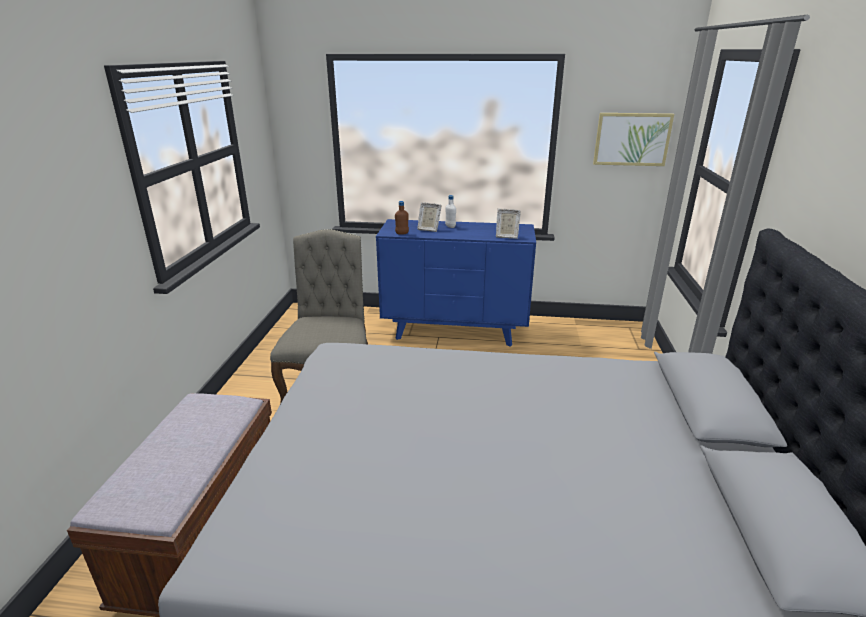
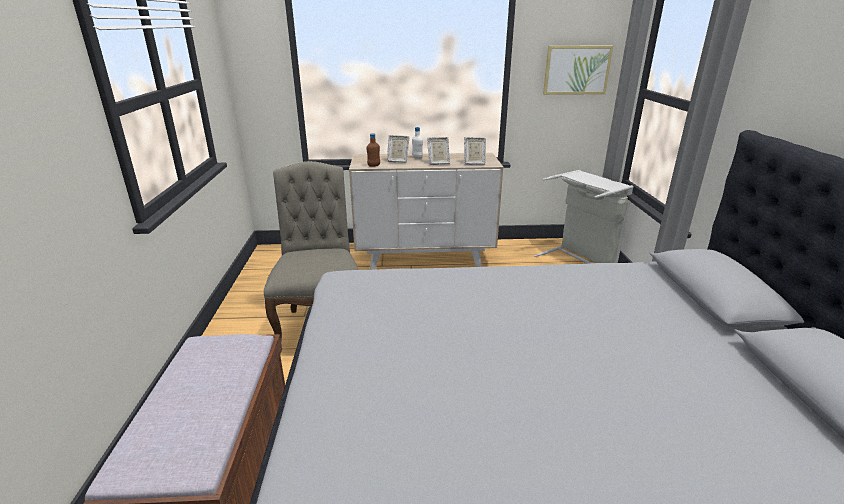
camera: 10 degrees left, 0 degrees up
(455, 331) = (424, 258): blue dresser -> white dresser
(469, 234) = (438, 163): none -> picture frame
(623, 347) = (579, 260): none -> grey laundry basket

